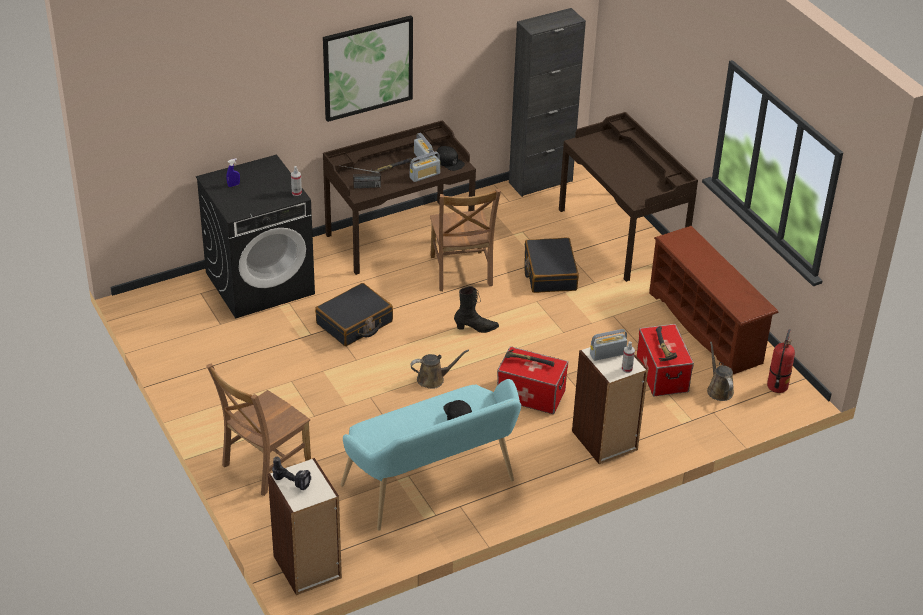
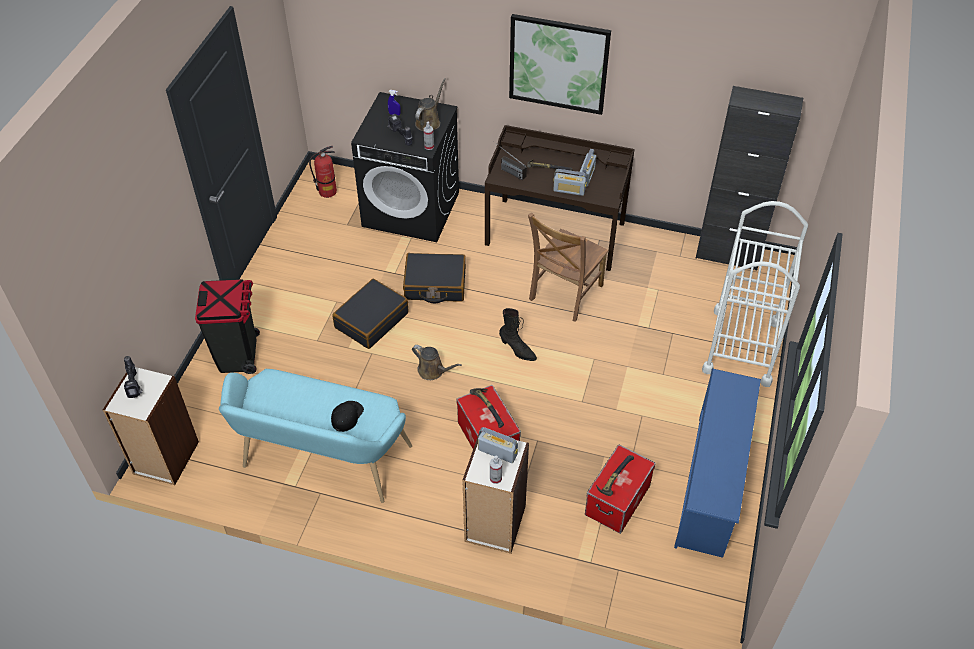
camera: 45 degrees right, 10 degrees up
(263, 198) = (400, 137): none -> power drill
(263, 465) = (239, 355): brown chair -> black trash can
(449, 161) = (604, 189): black cap -> none
(549, 273) = (635, 341): black suitcase -> black suitcase (371, 320)
(622, 235) = (741, 346): brown desk -> white cart
(707, 328) = (712, 485): brown shoe rack -> blue shoe rack
(719, 389) = (650, 552): brown watering can -> brown watering can (429, 121)
(777, 386) = (708, 589): fire extinguisher -> fire extinguisher (327, 191)

